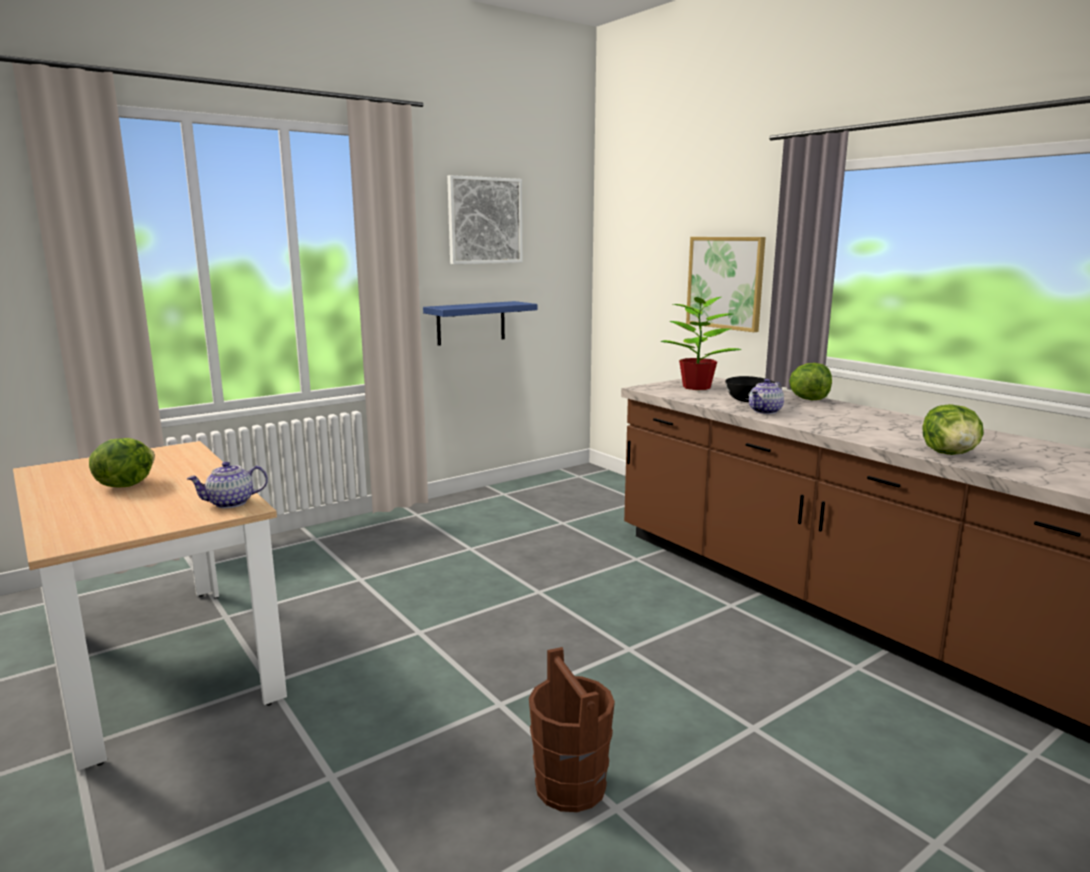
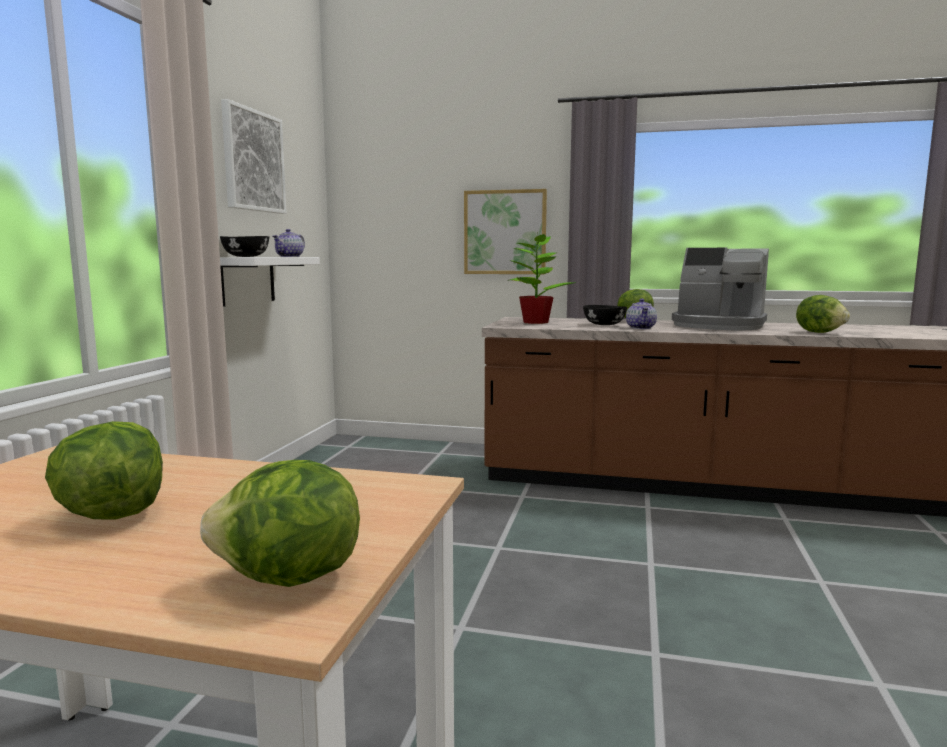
camera: 40 degrees left, 5 degrees down
(93, 532) = (289, 579): none -> lettuce
(230, 503) = (380, 487): teapot -> teapot (290, 256)
(454, 306) = (245, 256): none -> black bowl
(471, 323) = (247, 280): blue shelf -> white shelf
(570, 785) = (826, 687): brown bucket -> none
(871, 422) = (718, 326): none -> coffee machine

